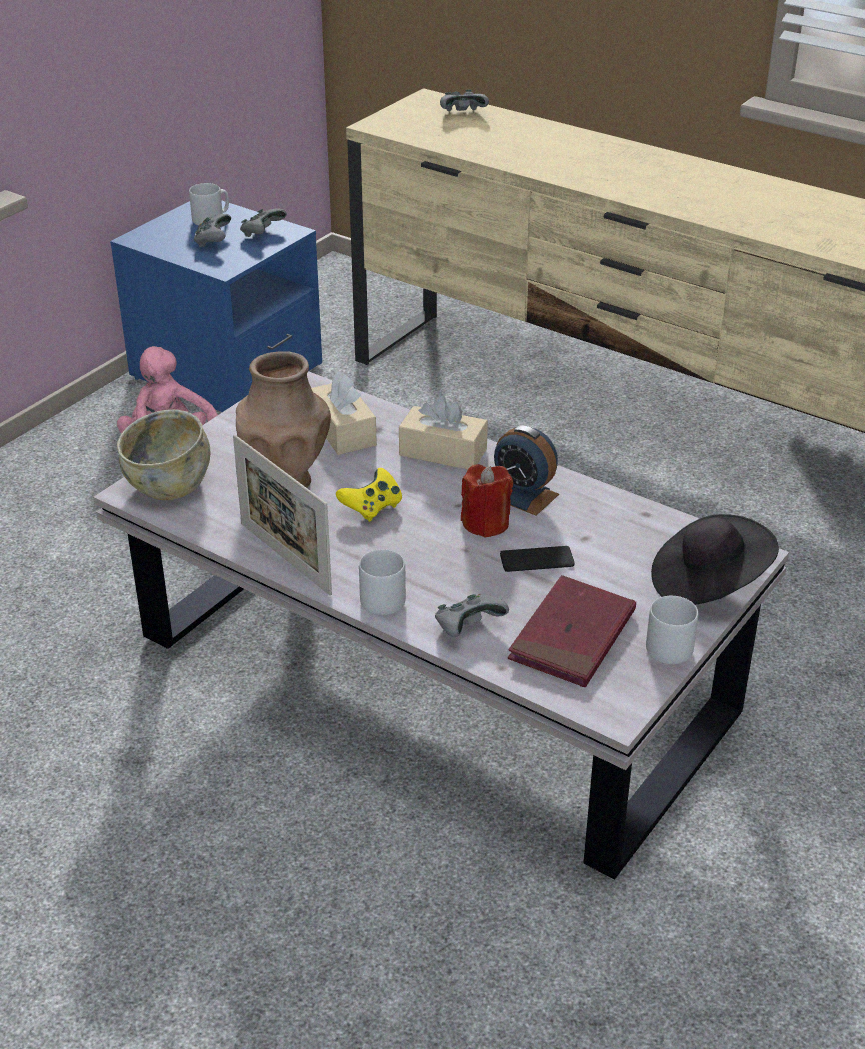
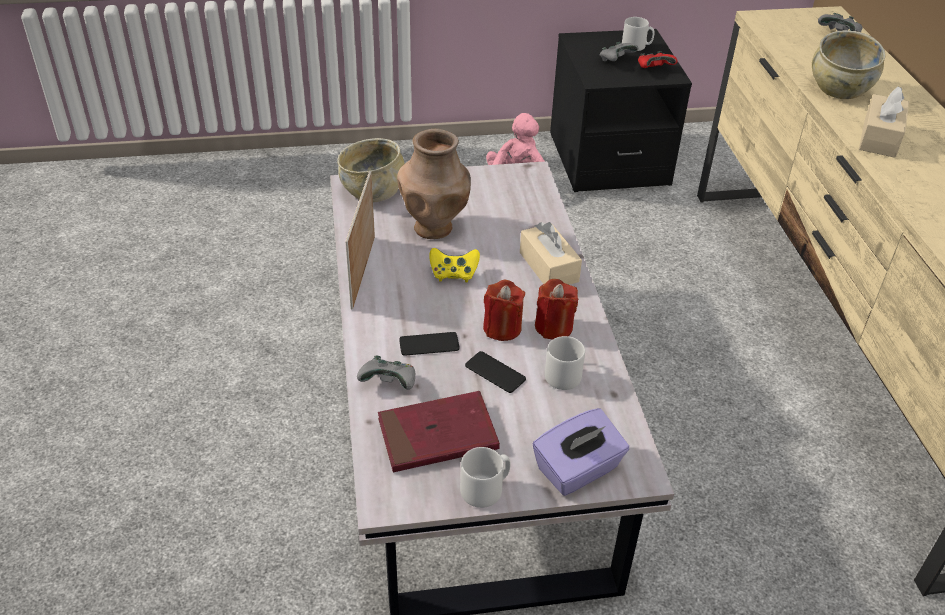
camera: 45 degrees right, 5 degrees up
(226, 371) = (608, 159): blue nightstand -> black nightstand
(262, 233) = (654, 69): grey game controller -> red game controller
(343, 431) = (511, 217): beige tissue box -> beige tissue box (879, 137)
(380, 598) = (373, 330): grey mug -> grey mug (564, 374)
(448, 576) = (429, 344): none -> phone
(524, 495) = (553, 327): alarm clock -> red candle
(535, 158) = (839, 89): none -> beige bowl
(708, 583) = (578, 470): black hat -> purple tissue box

